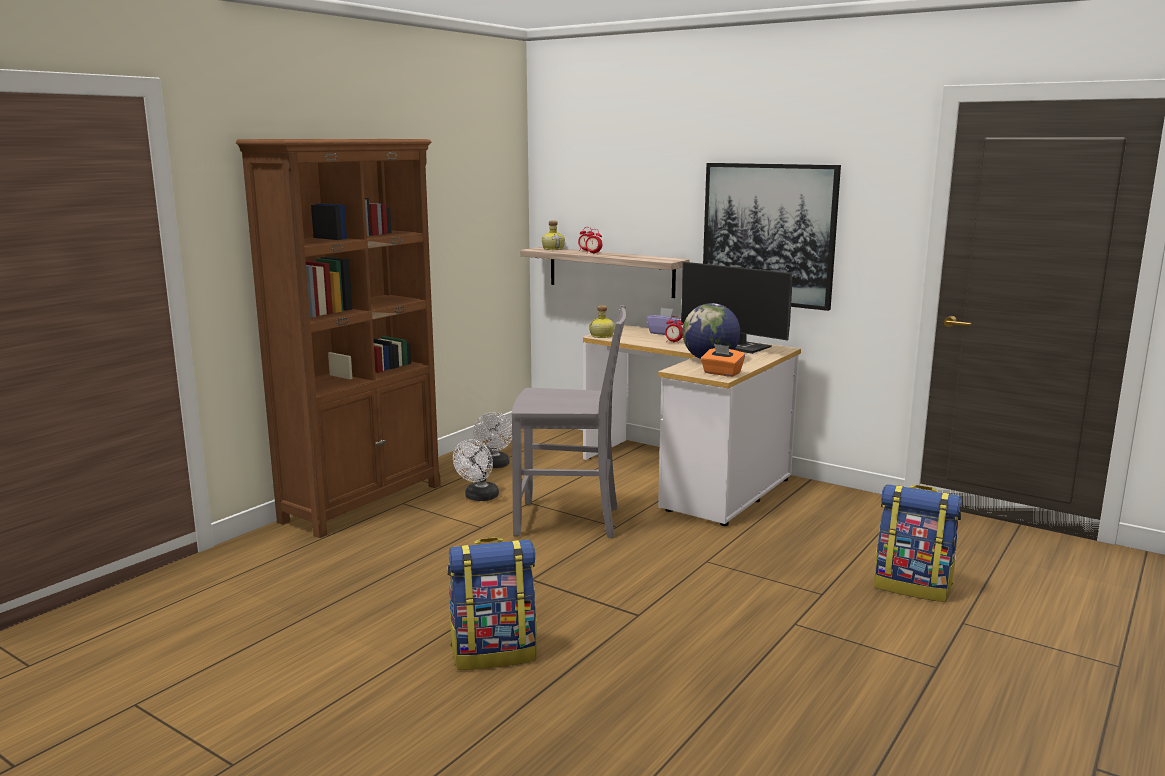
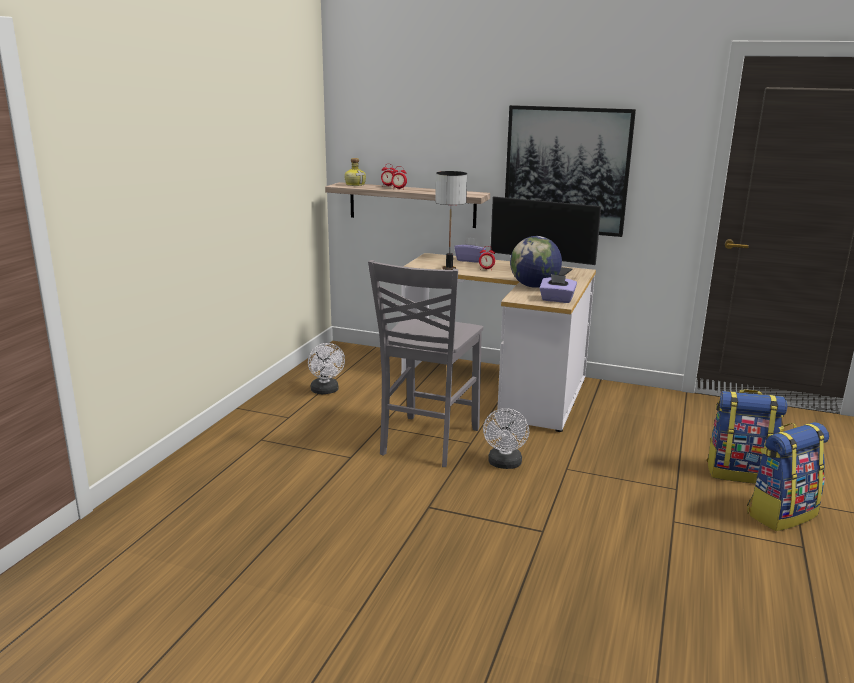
camera: 15 degrees left, 5 degrees up
(363, 502) = (222, 443): brown bookcase -> none
(479, 498) = (330, 426): white fan -> white fan (504, 464)
(494, 653) = (440, 591): backpack -> backpack (780, 514)
(569, 521) = (427, 442): grey chair -> grey chair turned 120 degrees clockwise
(602, 336) = (419, 266): bottle -> none
(633, 339) = (449, 268): none -> table lamp
(721, 373) = (557, 300): orange tissue box -> purple tissue box

